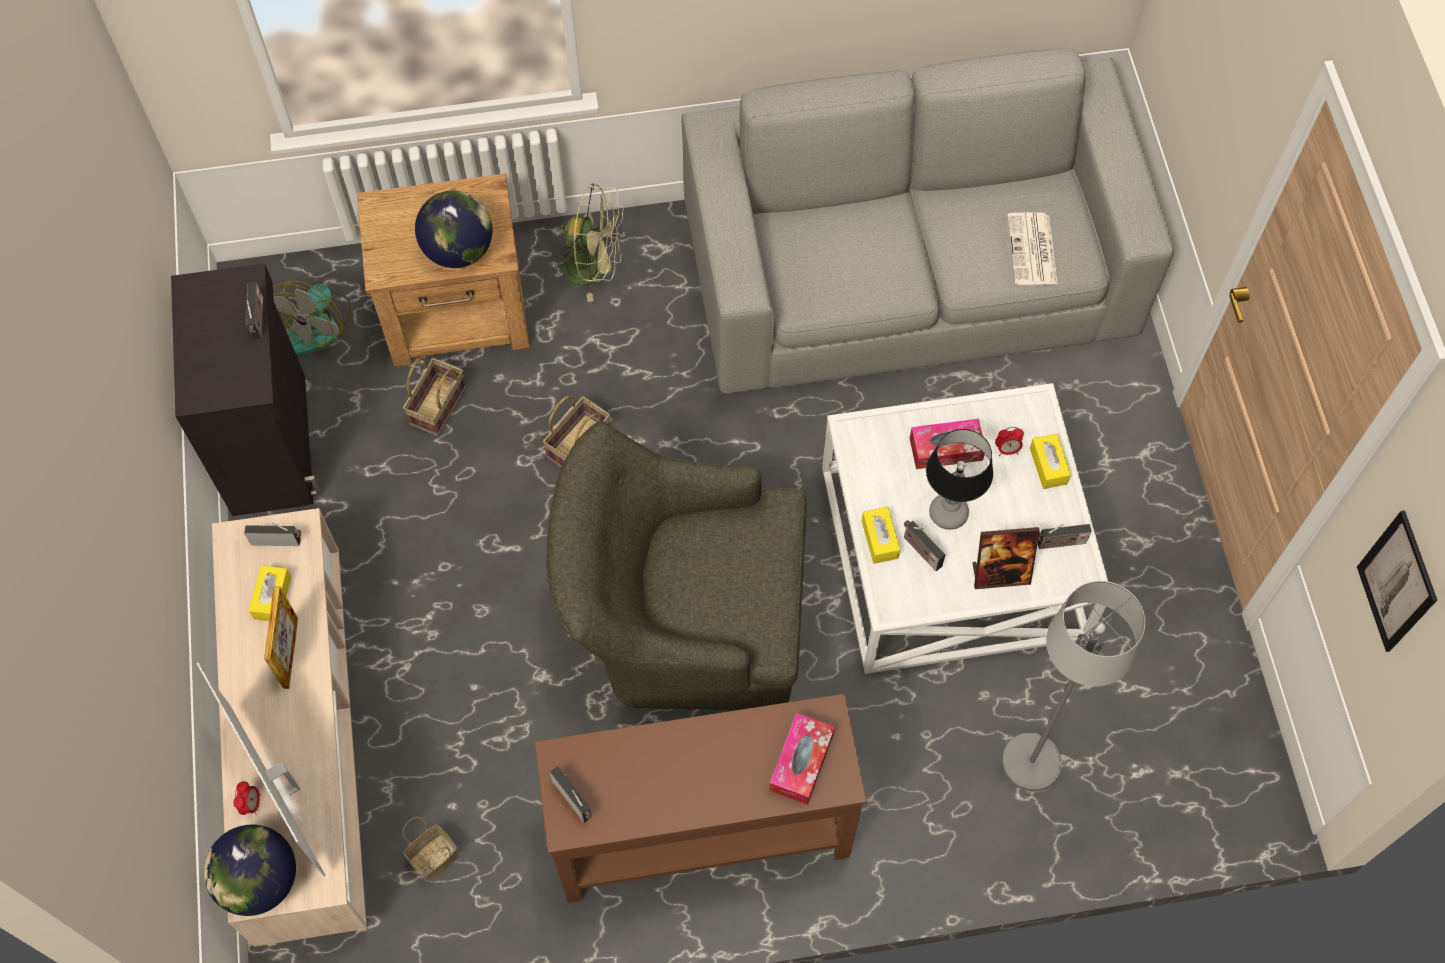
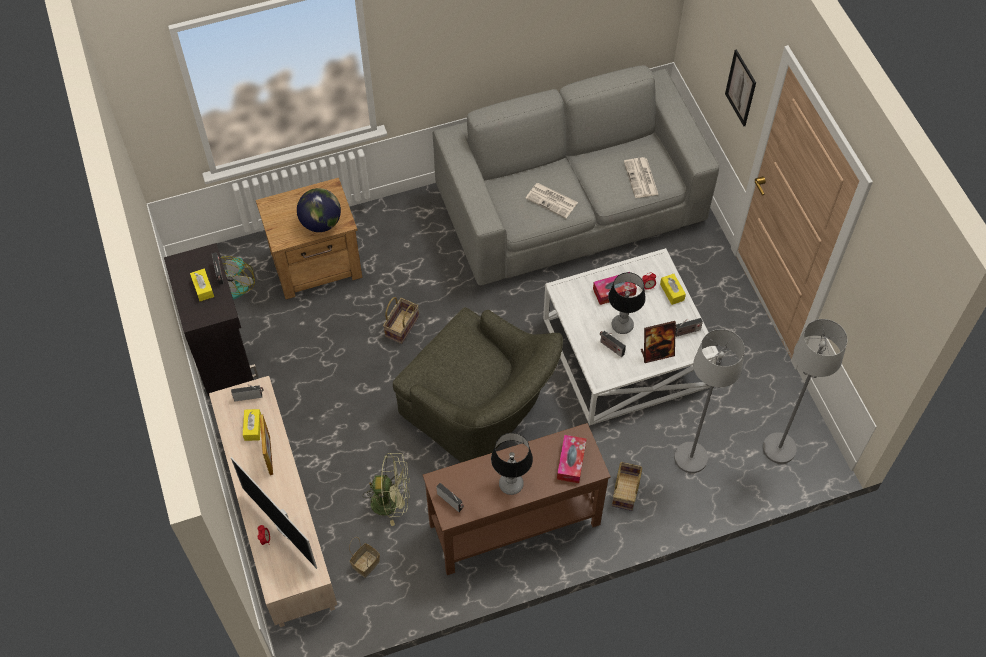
camera: 10 degrees left, 5 degrees down
(260, 881) = (279, 579): globe -> none
(438, 408) = (316, 318): basket -> basket (626, 492)
(594, 268) = (390, 228): green fan -> green fan (391, 502)
(683, 616) = (480, 410): green armchair -> green armchair turned 135 degrees counterclockwise
(685, 785) = (510, 484): none -> table lamp
(868, 268) = (552, 200): none -> newspaper
(879, 539) = (587, 345): yellow tissue box -> yellow tissue box (203, 288)
(1192, 771) = (779, 448): none -> grey floor lamp
(1397, 582) = (869, 308): picture -> picture (741, 88)

